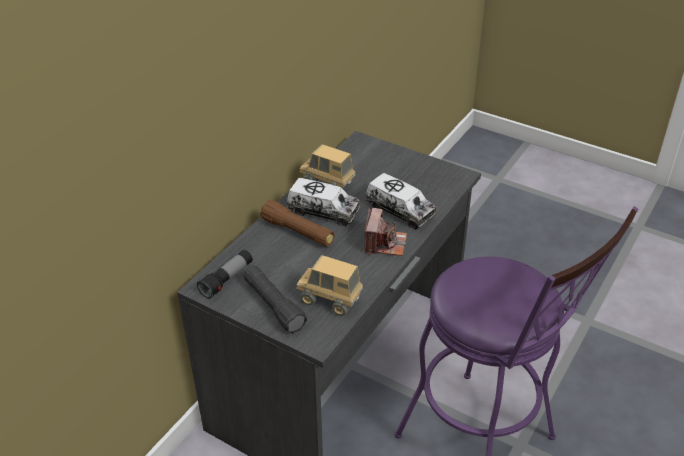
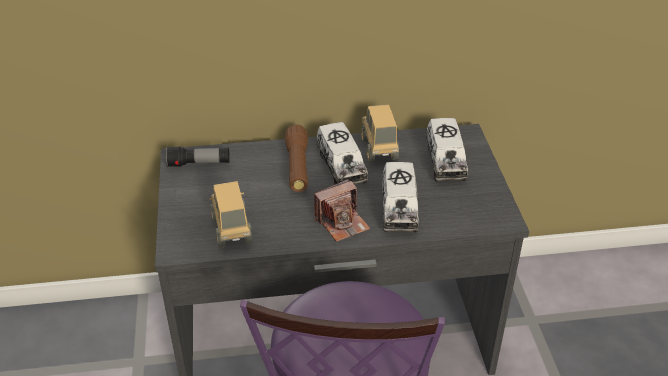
camera: 50 degrees right, 0 degrees up
(273, 306) = (194, 203): black flashlight -> none
(376, 165) = (445, 161): none -> toy truck

